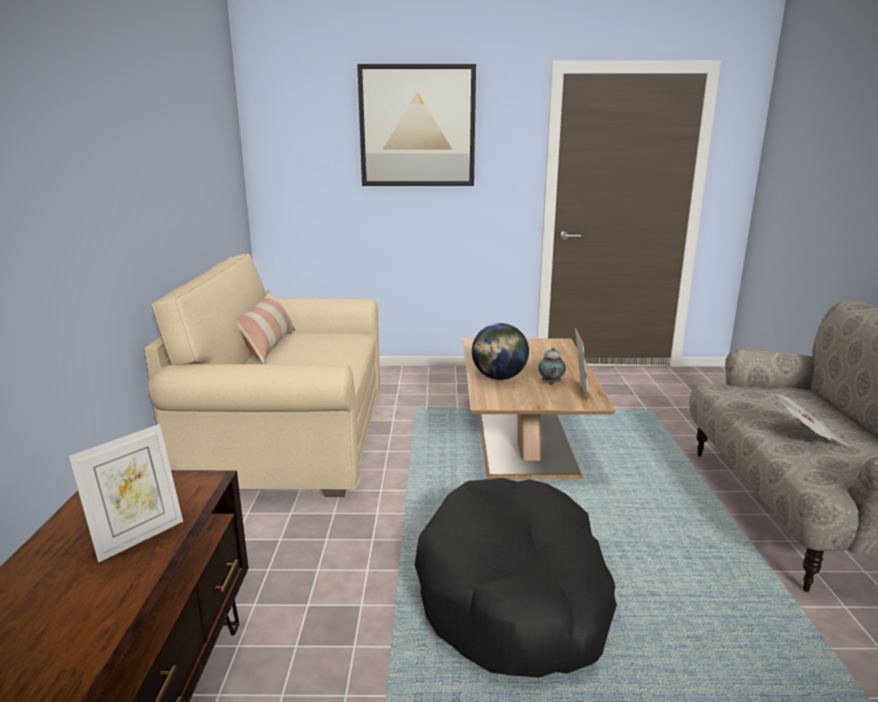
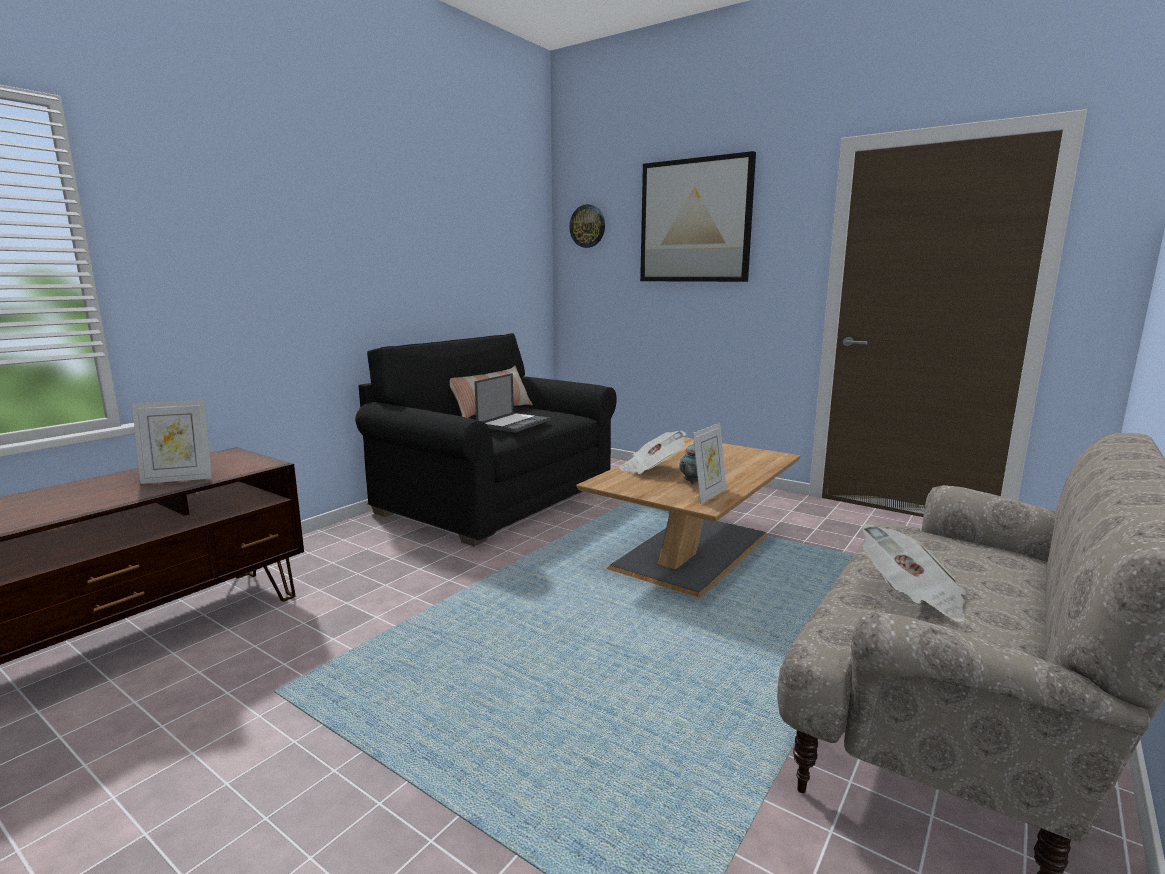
camera: 35 degrees right, 5 degrees down
(289, 126) = (587, 226): none -> wall clock
(291, 439) = (497, 499): beige sofa -> black sofa
(325, 357) = (514, 423): none -> laptop
(499, 378) = (651, 469): globe -> newspaper
(514, 594) = (490, 657): black dog bed -> none

